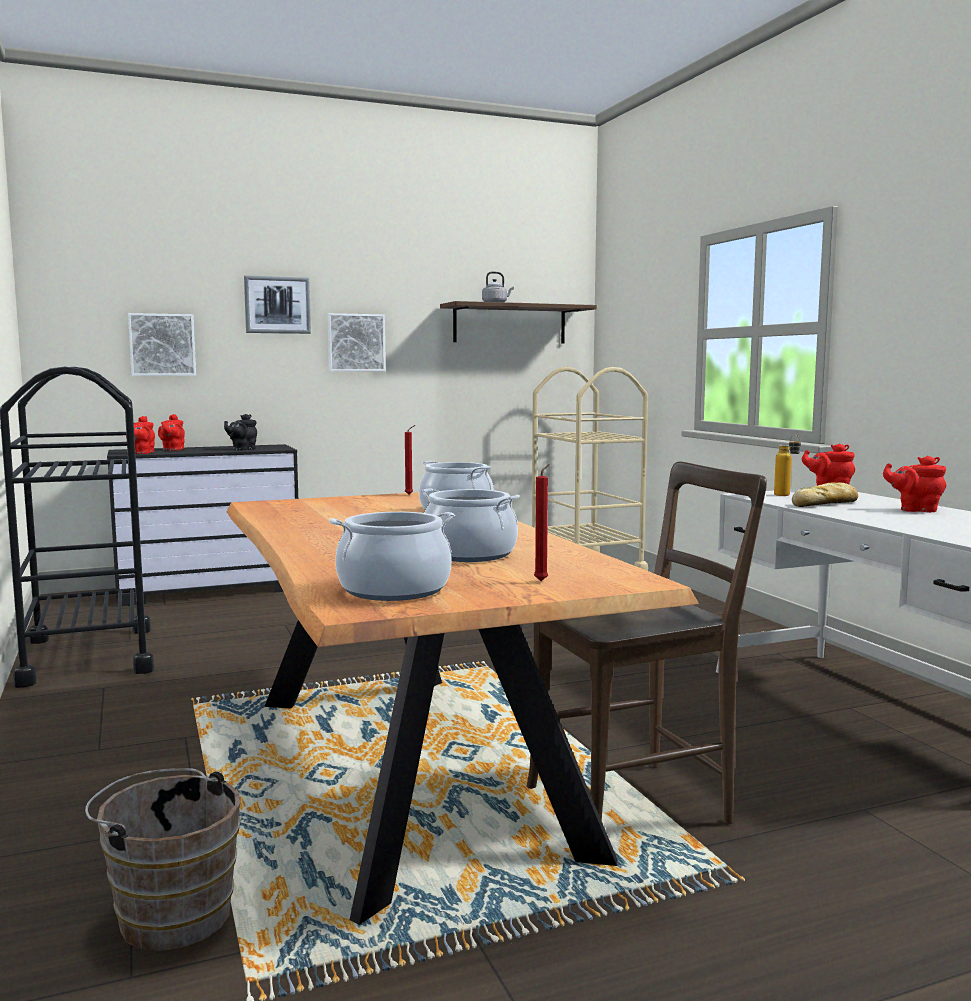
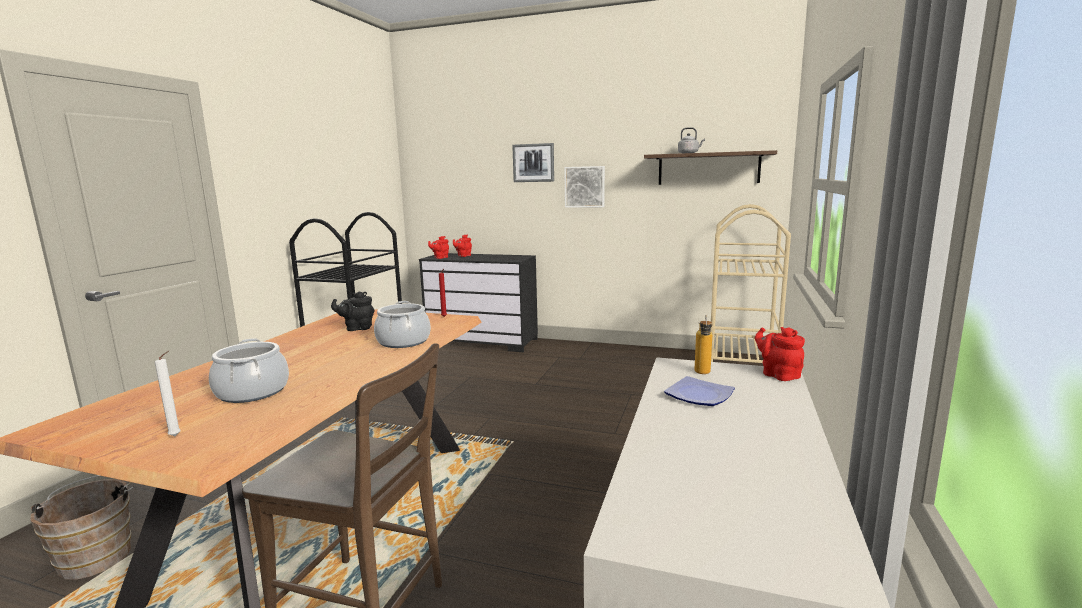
camera: 40 degrees right, 5 degrees up
(162, 345) = (468, 191): picture -> none
(242, 449) = (495, 259): black teapot -> black teapot (357, 328)
(394, 590) = (111, 417): cooking pot -> none
(542, 580) = (177, 436): red candle -> white candle
(825, 503) = (700, 396): bread -> plate
(915, 510) = (763, 432): red teapot -> none

